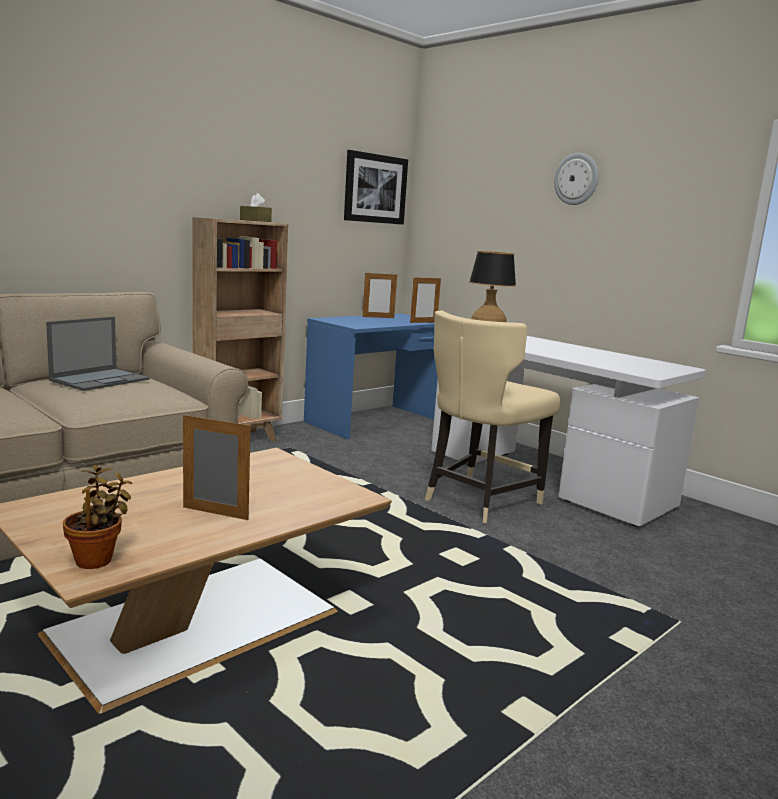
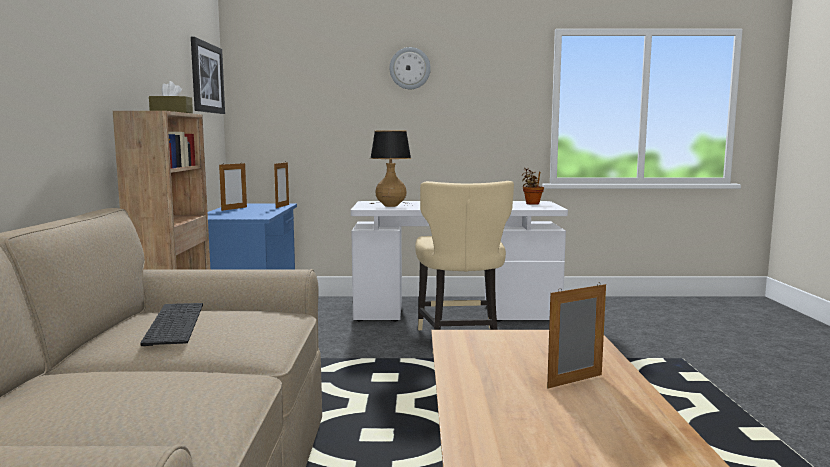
camera: 45 degrees left, 5 degrees down
(97, 559) = (649, 443): potted plant -> potted plant (532, 203)
(101, 380) = (172, 323): laptop -> keyboard

